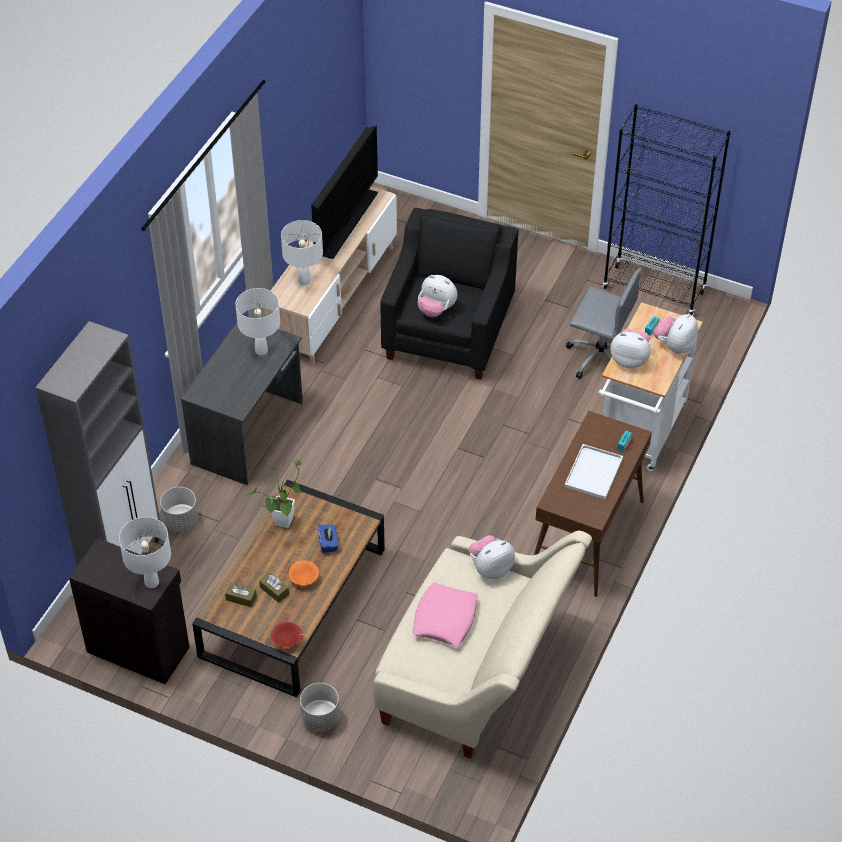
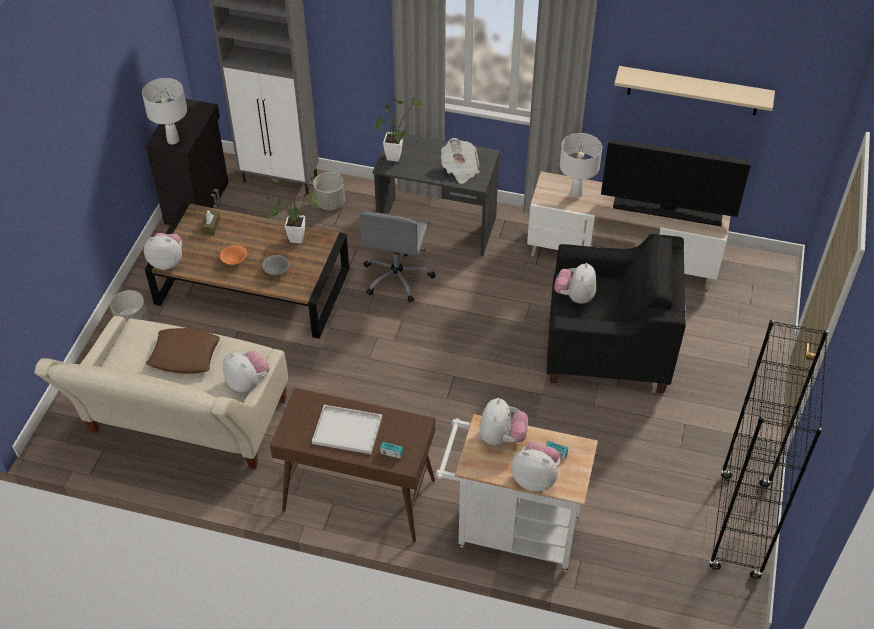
camera: 80 degrees right, 0 degrees up
(221, 399) = (395, 154): none -> potted plant
(261, 350) = (460, 169): white table lamp -> newspaper
(274, 590) = (220, 245): brown tissue box -> none
(288, 641) = (167, 262): red bowl -> plush toy
(302, 121) = (693, 91): none -> beige shelf
(328, 543) = (276, 271): blue tissue box -> grey bowl
(445, 619) = (184, 355): pink pillow -> brown pillow
(599, 356) = (616, 481): grey office chair -> grey office chair (397, 277)

